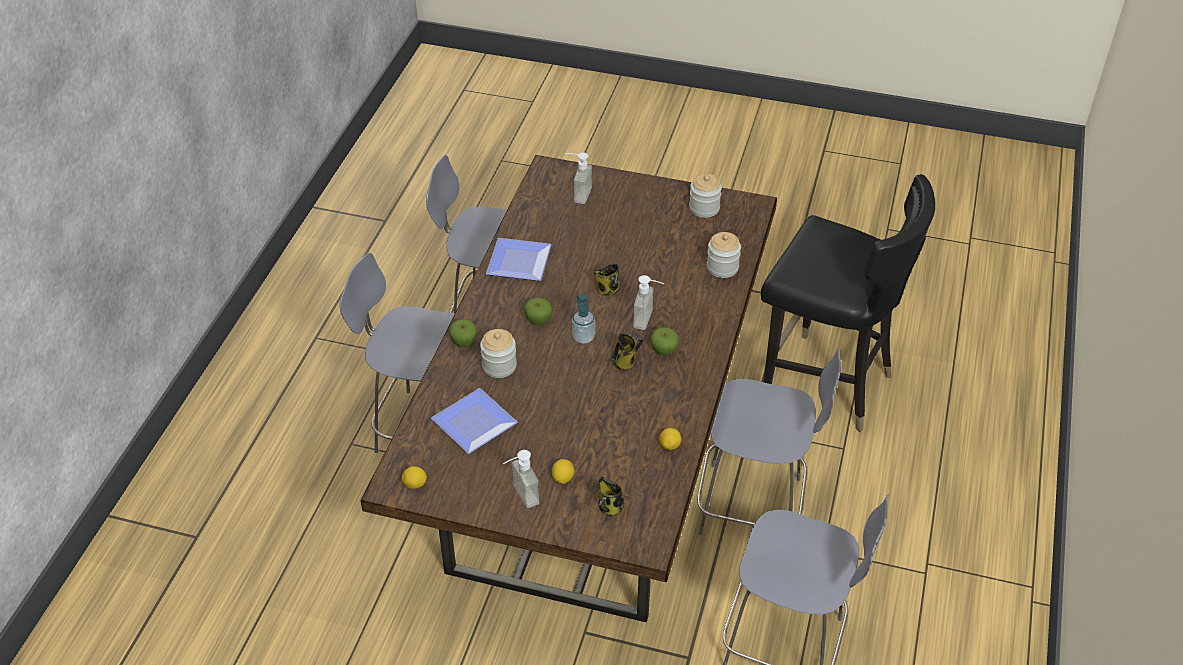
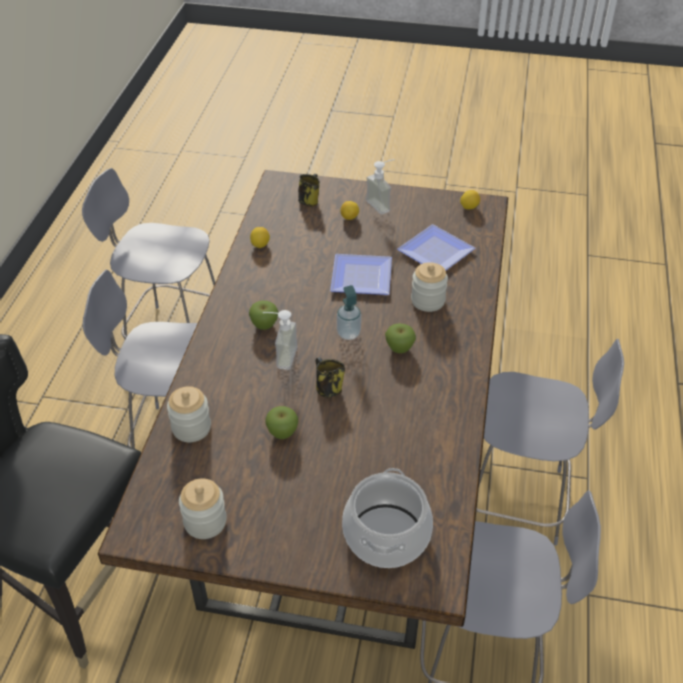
camera: 175 degrees right, 0 degrees up
(464, 342) = (470, 321): apple -> apple (282, 433)
(521, 261) = (436, 421): plate -> plate (359, 278)
(577, 194) = (386, 535): soap dispenser -> cooking pot
(625, 362) = (303, 312): mug -> none

